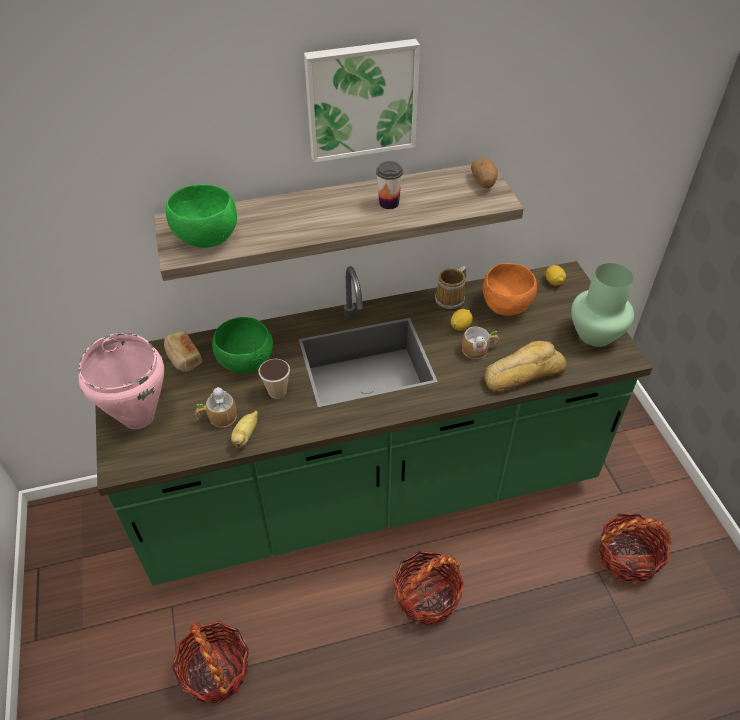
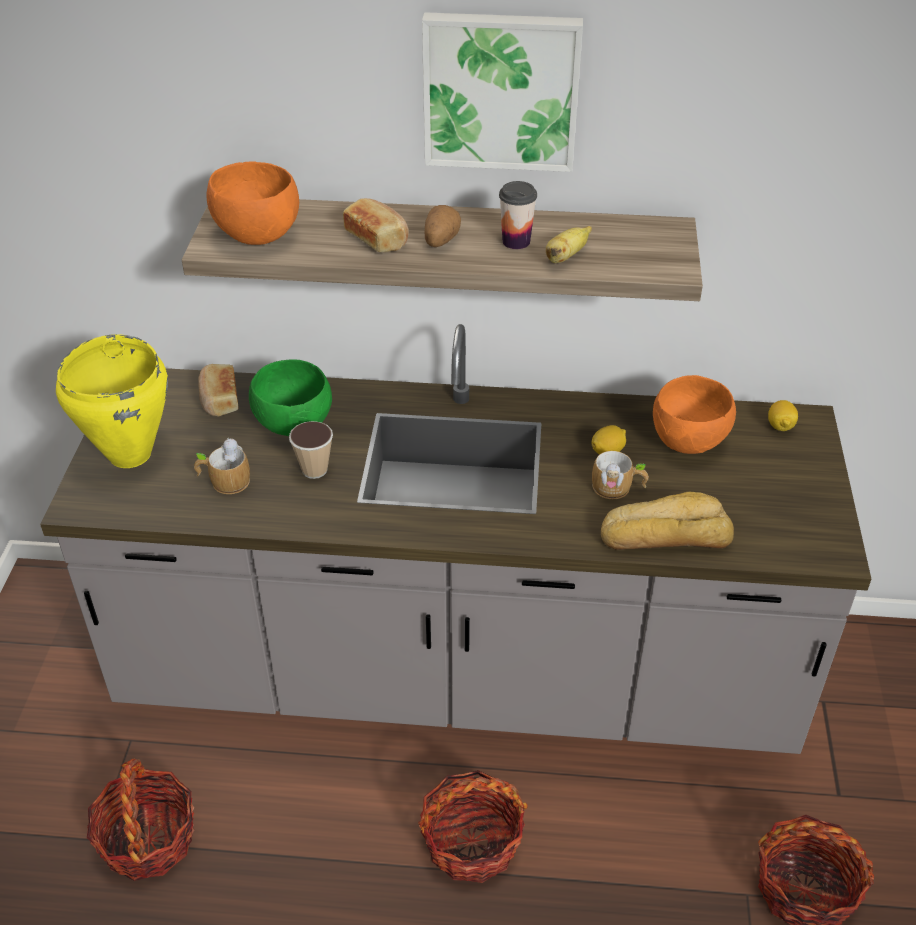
camera: 20 degrees right, 5 degrees down
(138, 417) = (129, 455): pink cooking pot -> yellow cooking pot
(207, 239) = (258, 236): green bowl -> orange bowl
(245, 436) = (247, 512): banana -> banana (566, 256)
(294, 222) = (377, 238): none -> bread
(370, 489) = (458, 674): green counter -> grey counter
(451, 300) = (613, 415): mug -> none
(483, 182) = (665, 242): potato -> potato (440, 240)
(595, 333) = (806, 510): green vase -> none

